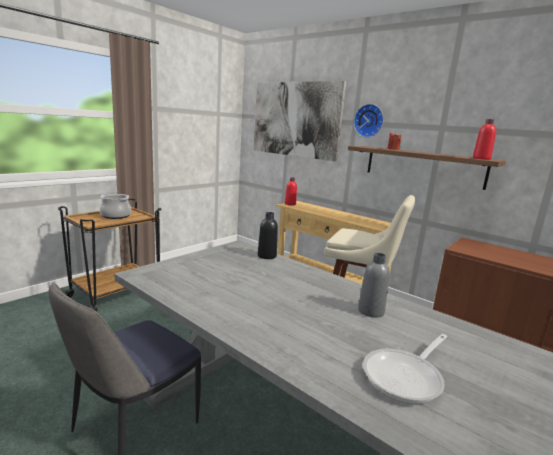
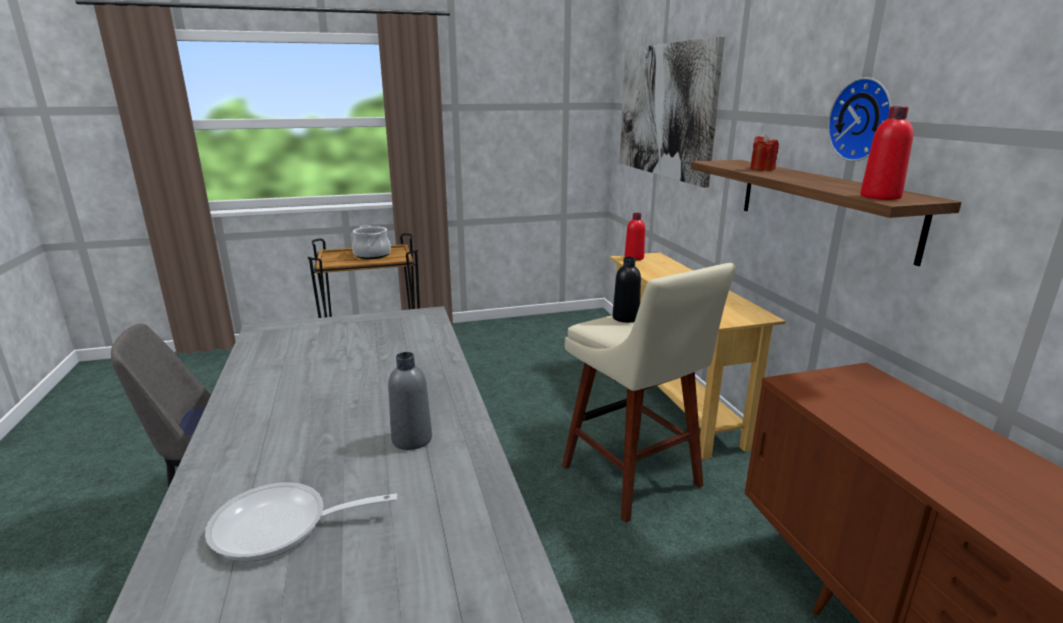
camera: 35 degrees right, 5 degrees up
(267, 256) = (433, 334): black bottle -> black bottle (625, 318)
(369, 121) = (751, 111): wall clock -> wall clock (863, 120)

